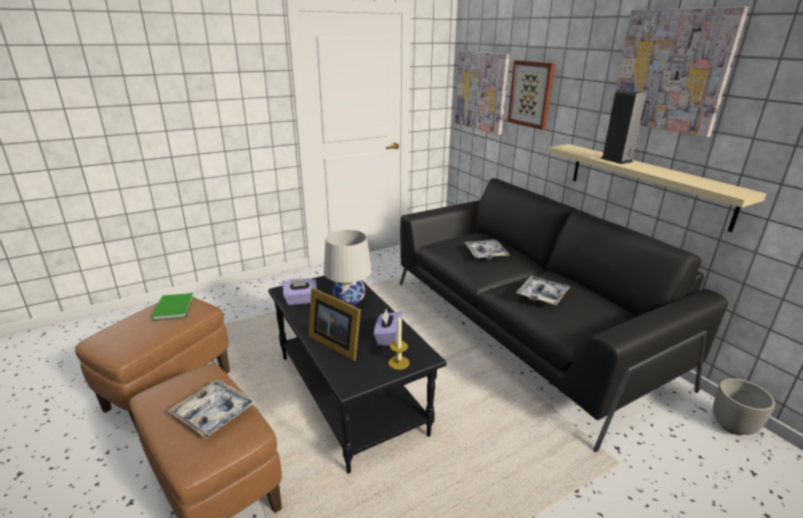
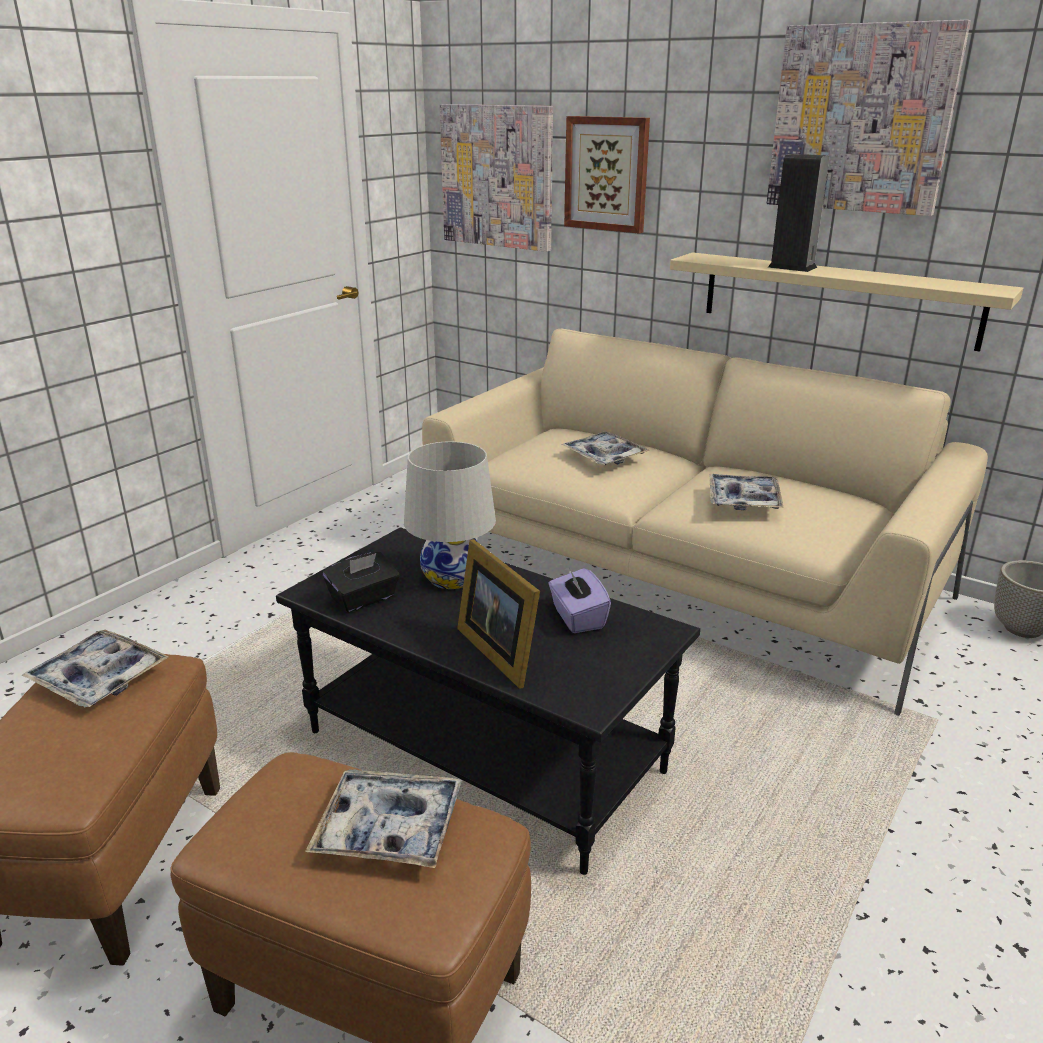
camera: 25 degrees left, 0 degrees up
(175, 307) = (99, 678): green book -> tray
(301, 300) = (364, 599): purple tissue box -> black tissue box
(335, 343) = (500, 650): picture frame -> picture frame turned 45 degrees clockwise
(399, 362) = (633, 650): candle -> none
(523, 329) = (680, 573): black sofa -> beige sofa

